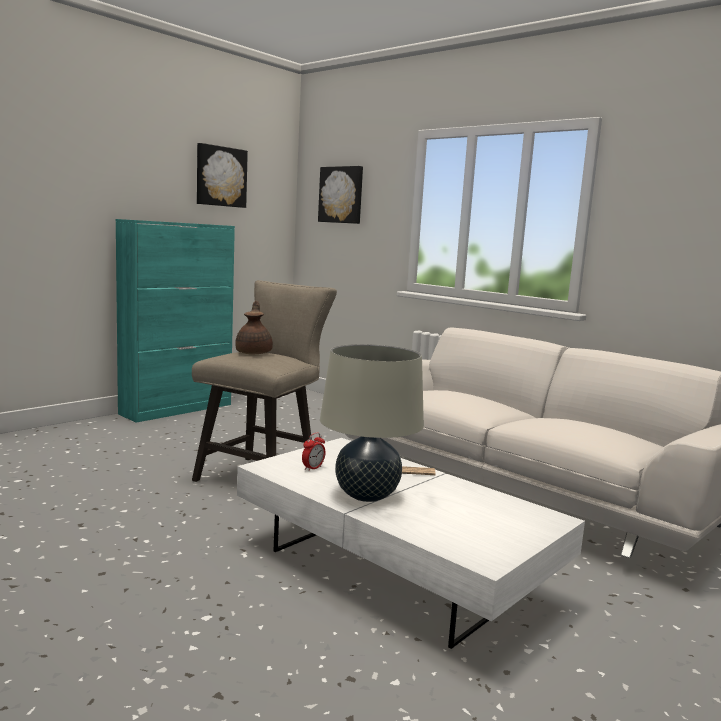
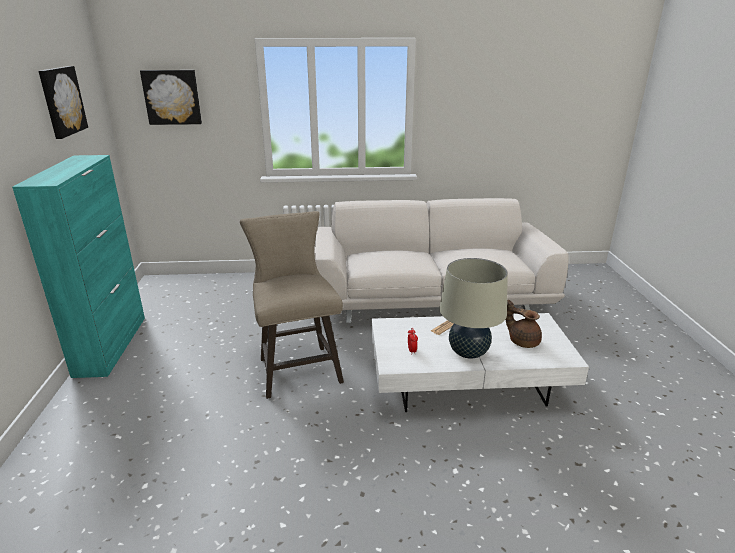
camera: 45 degrees left, 15 degrees up
(254, 353) = (287, 283): brown teapot -> brown teapot (522, 341)

